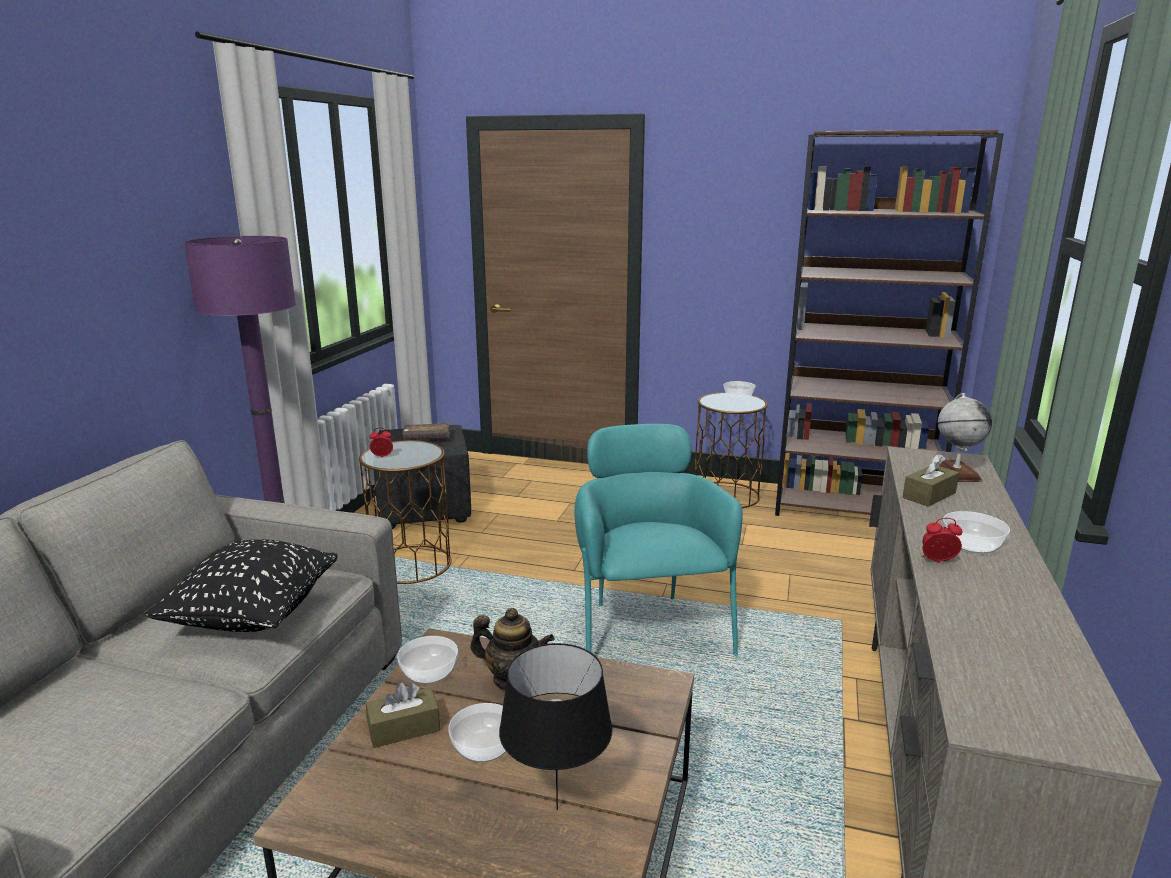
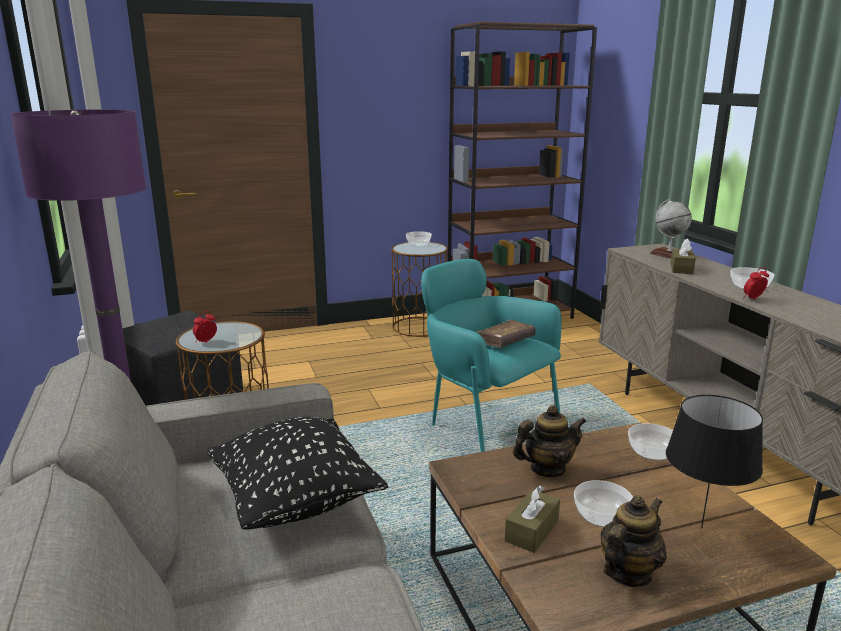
camera: 35 degrees left, 0 degrees up
(415, 809) = (628, 573): none -> teapot
(427, 438) = (180, 327): brown book -> brown book (505, 341)
(428, 672) = (483, 489): bowl -> bowl (651, 453)

